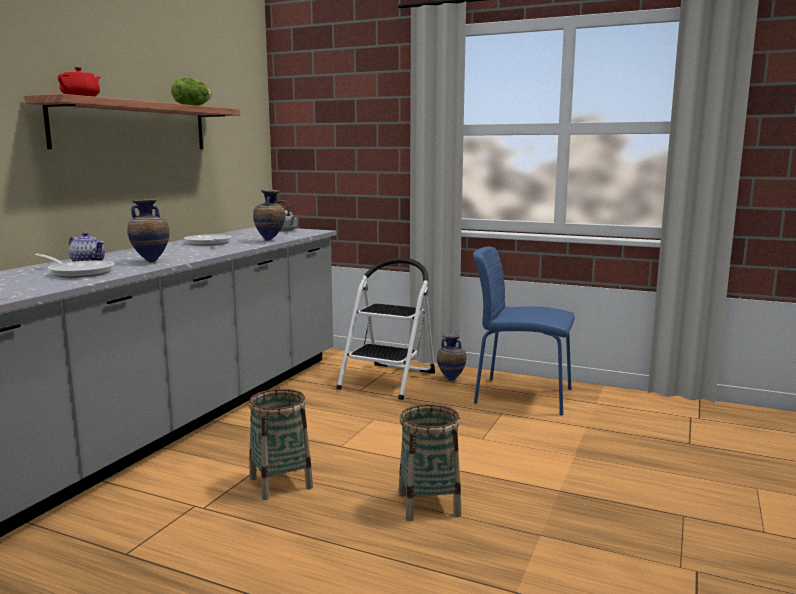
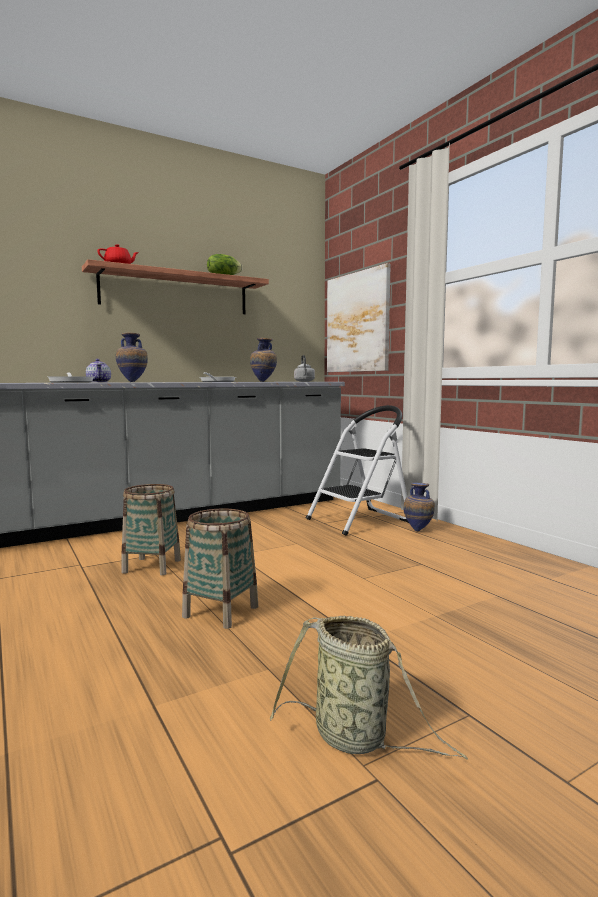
camera: 35 degrees right, 5 degrees down
(329, 159) = (357, 322): none -> picture
(519, 396) = (466, 554): blue chair -> none
(655, 555) = (355, 738): none -> basket

